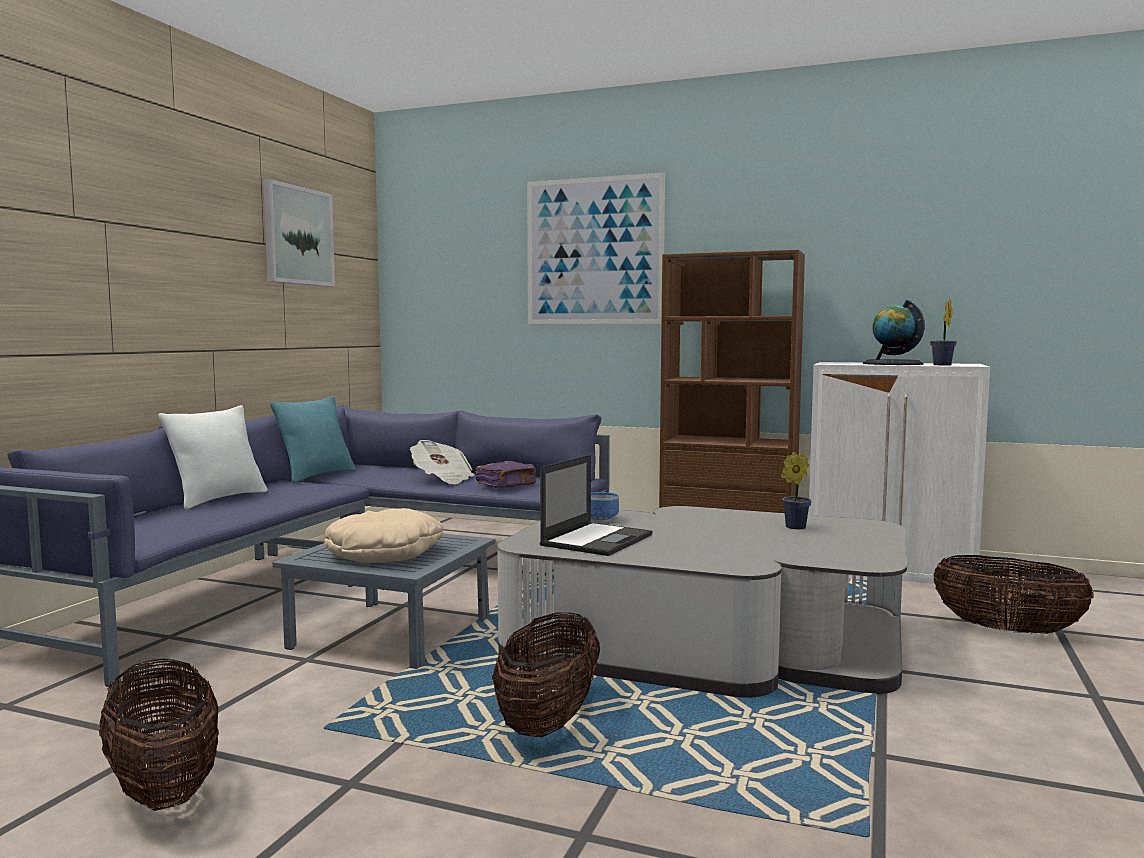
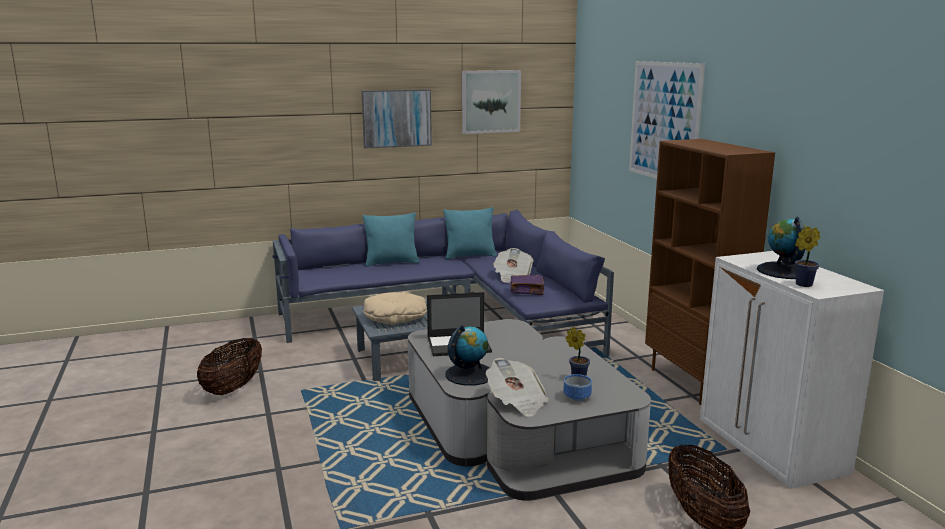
camera: 50 degrees right, 10 degrees up
(180, 242) = (396, 118): none -> picture
(219, 499) = (391, 263): white pillow -> turquoise pillow
(548, 720) = (362, 426): basket -> none
(599, 519) = (503, 332): bowl -> bowl (576, 397)
(704, 555) = (470, 374): none -> globe
(825, 557) = (517, 402): none -> newspaper

